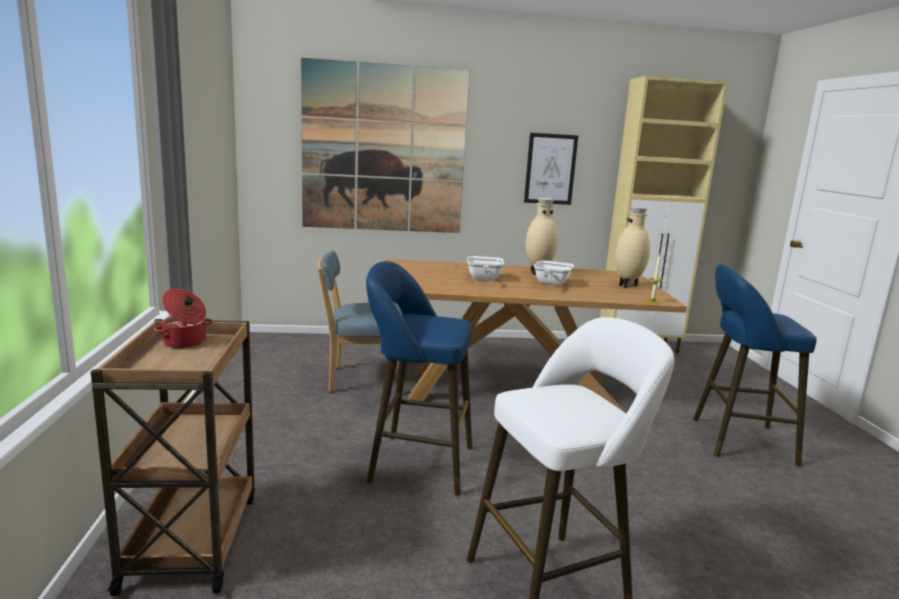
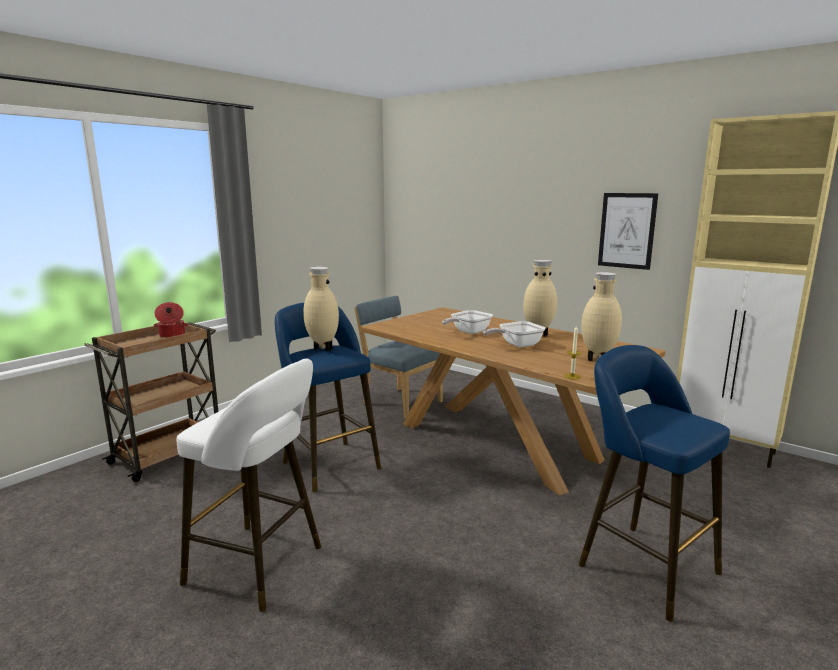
camera: 45 degrees right, 0 degrees up
(384, 149) = (476, 214): picture -> none
(413, 320) = (322, 349): none -> beige vase

